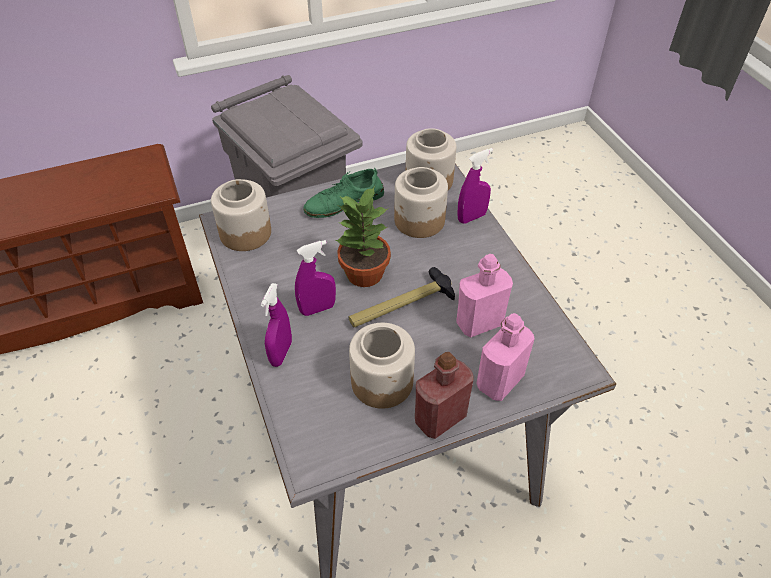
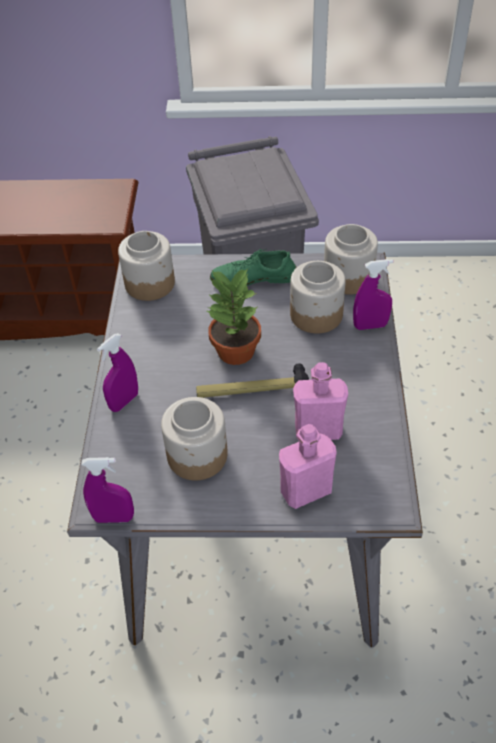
camera: 25 degrees right, 0 degrees up
(317, 309) = (176, 371): purple spray bottle -> purple spray bottle (114, 518)
(440, 418) = (231, 505): red bottle -> none

